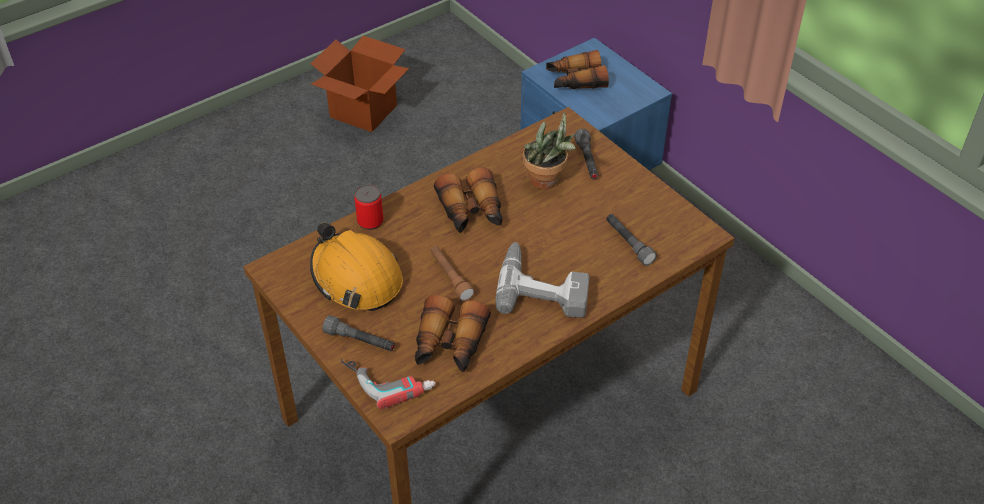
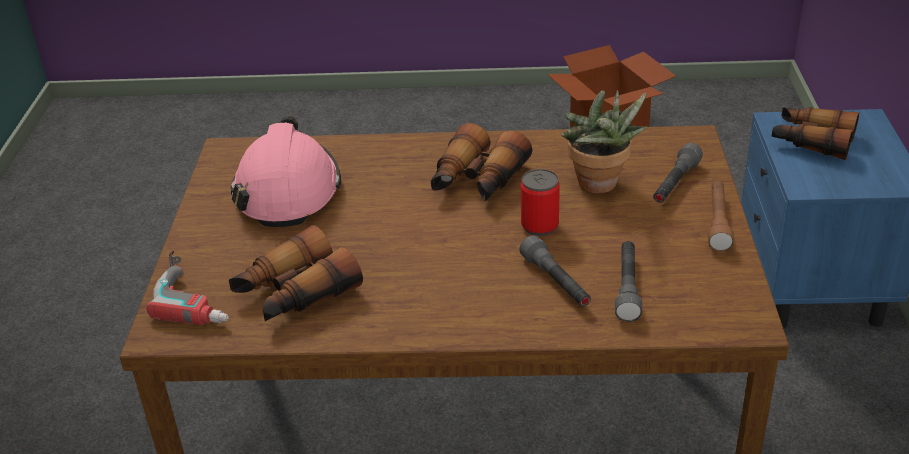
camera: 40 degrees right, 10 degrees down
(356, 278) = (287, 190): orange hard hat -> pink hard hat
(360, 341) = (217, 247): grey flashlight -> grey flashlight (556, 282)
(370, 221) = (364, 148): can -> can (539, 226)
(450, 277) = (378, 231): brown flashlight -> brown flashlight (718, 223)
(543, 287) = (467, 286): power drill -> none

